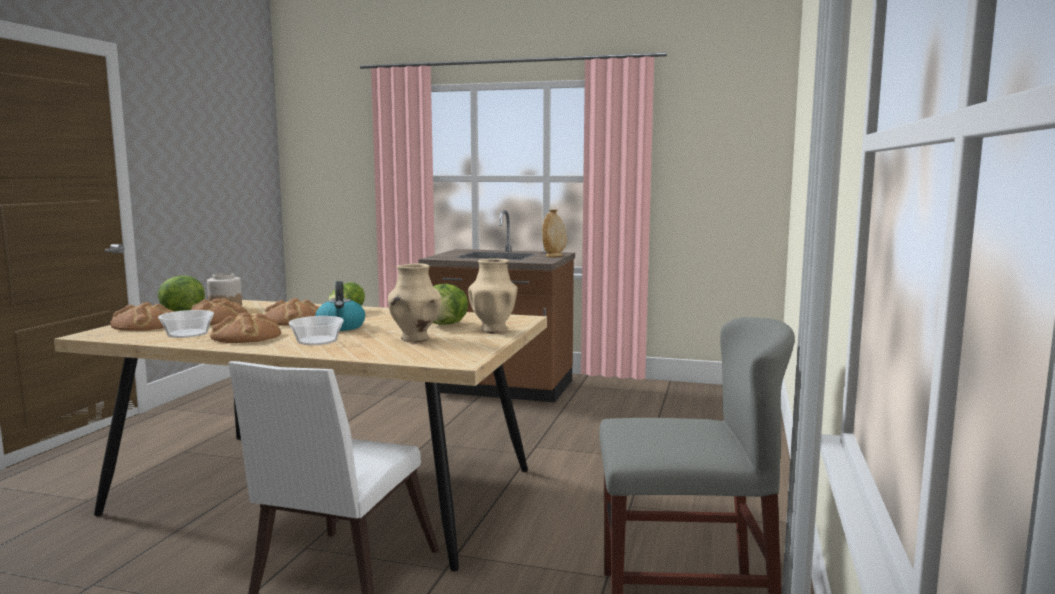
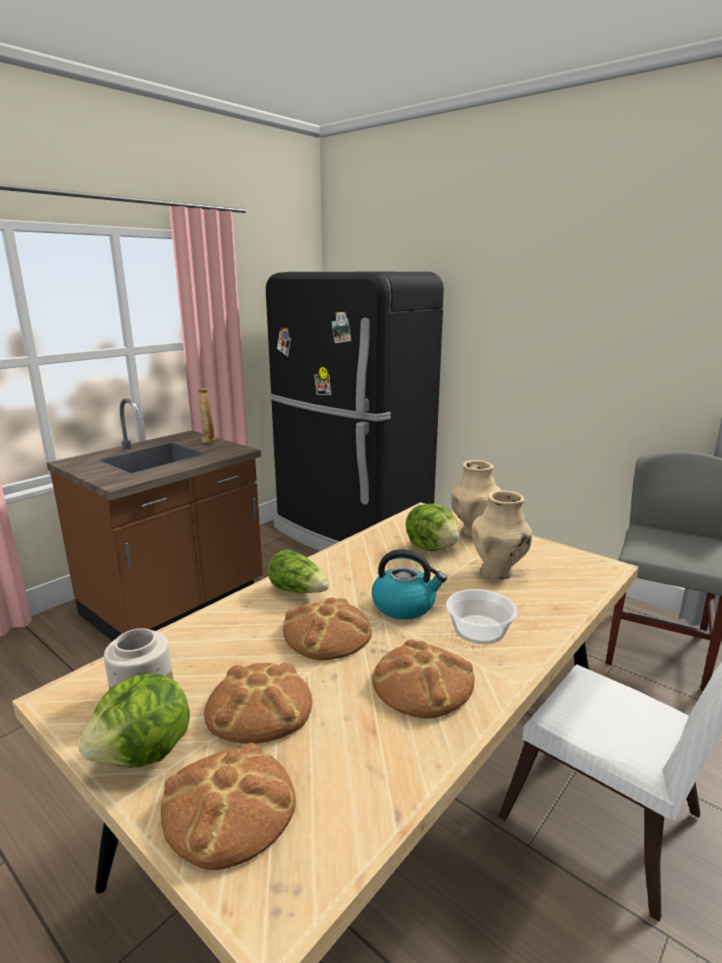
camera: 65 degrees left, 10 degrees up
(188, 333) = (361, 746): bowl -> none
(712, 412) = (351, 533): none -> black fridge

